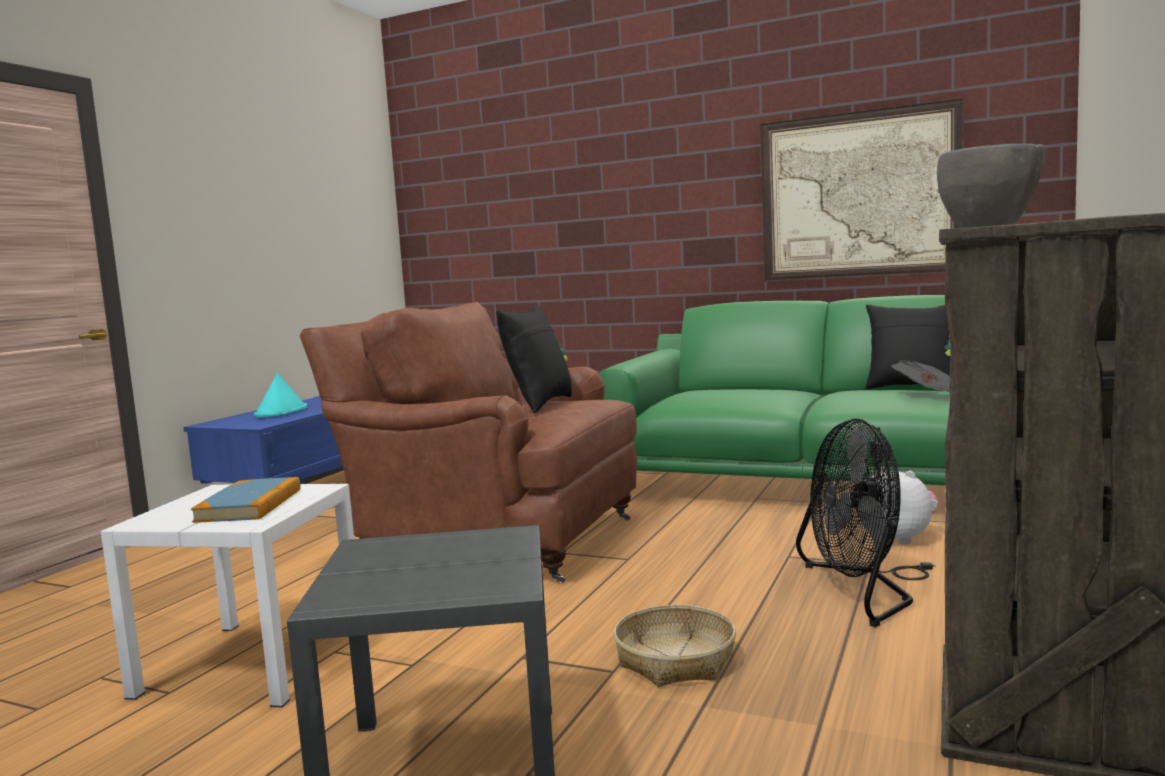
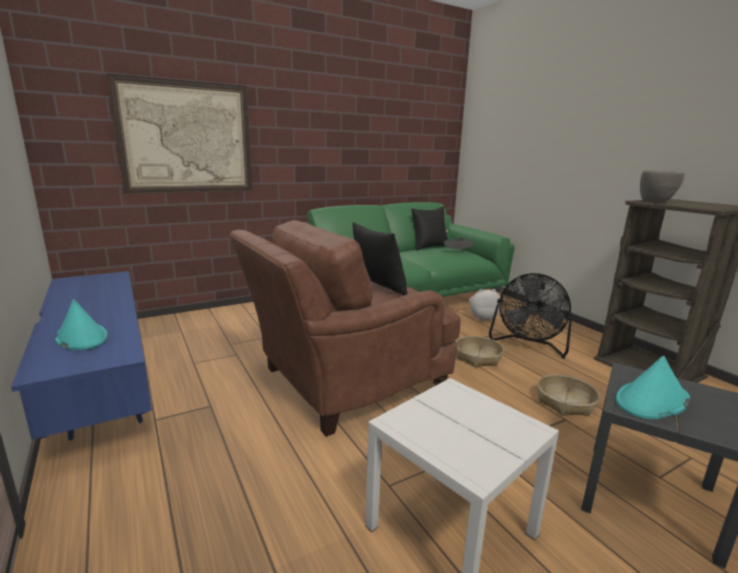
camera: 55 degrees left, 10 degrees up
(250, 505) = (473, 419): book -> none
(410, 554) = (651, 400): none -> turquoise hat
(717, 574) = (477, 357): none -> basket
(858, 195) = (386, 149): picture -> picture (187, 138)

